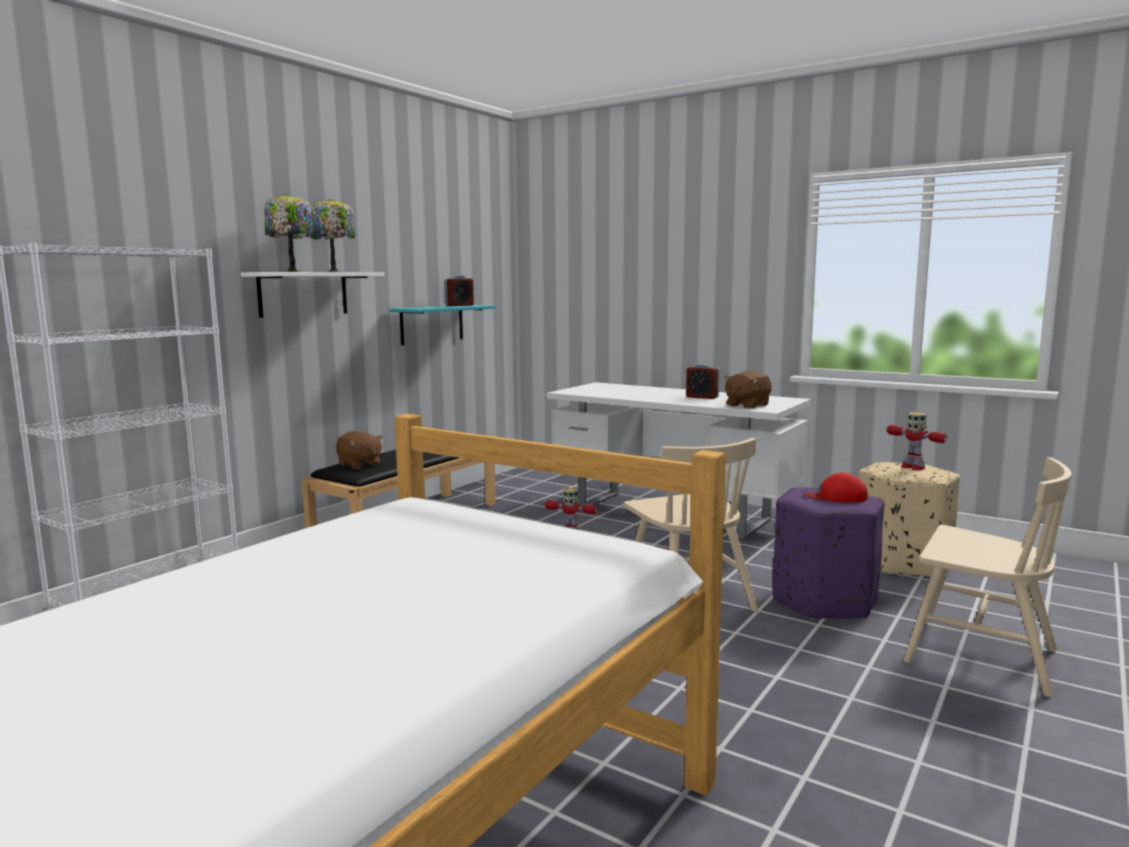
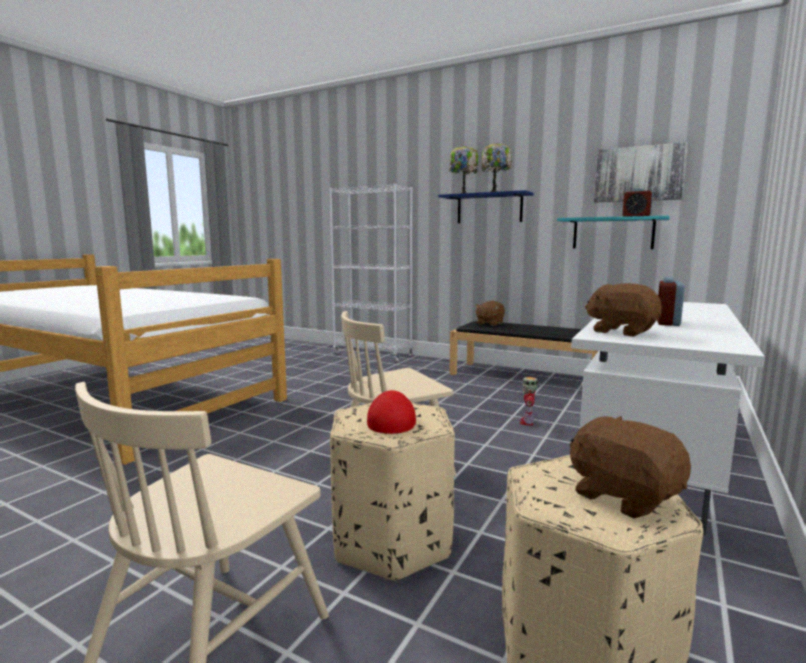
camera: 85 degrees right, 0 degrees up
(303, 294) = (489, 208): white shelf -> blue shelf
(445, 258) = (639, 174): none -> picture
(824, 601) = (391, 541): purple ottoman -> beige ottoman
(912, 467) = (623, 496): toy robot -> brown plush toy

